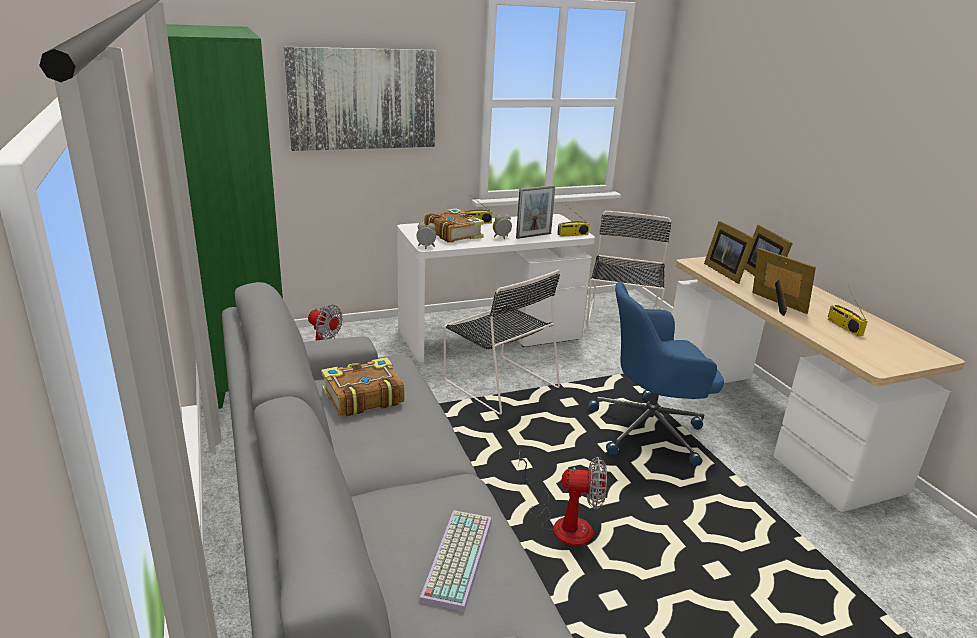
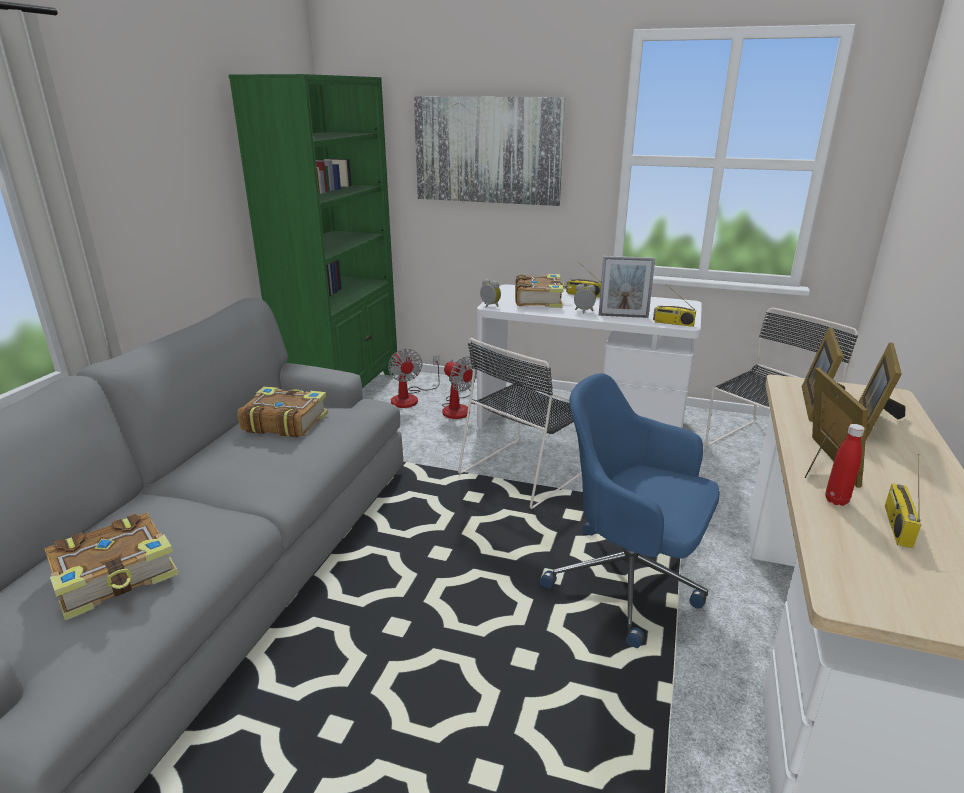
camera: 40 degrees right, 0 degrees up
(456, 557) = (117, 576): keyboard -> book
(498, 382) = (527, 470): black chair -> black chair turned 45 degrees clockwise
(563, 523) = (400, 627): fan -> fan (457, 407)
(809, 323) = (836, 500): none -> red bottle

